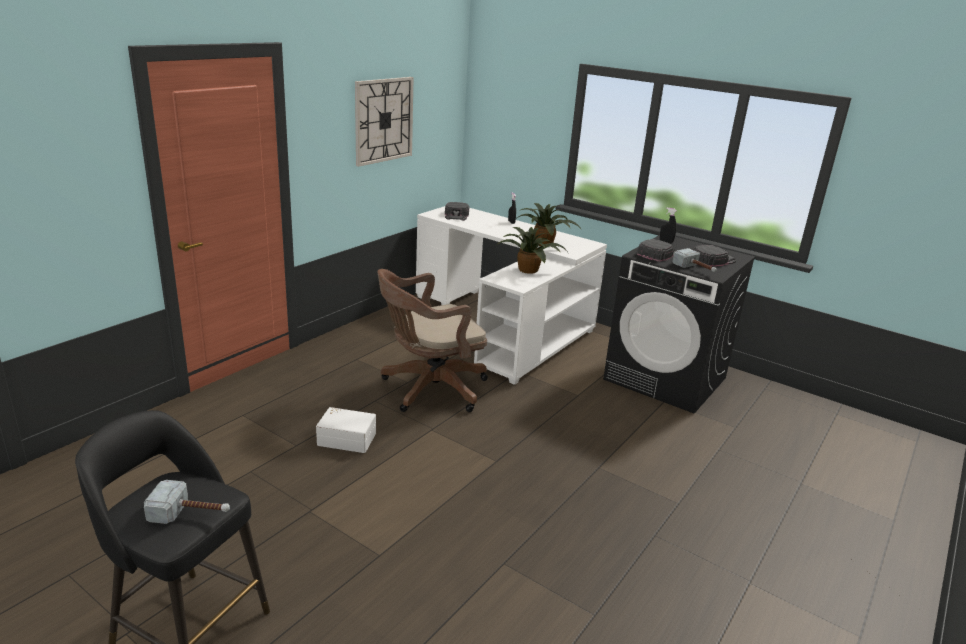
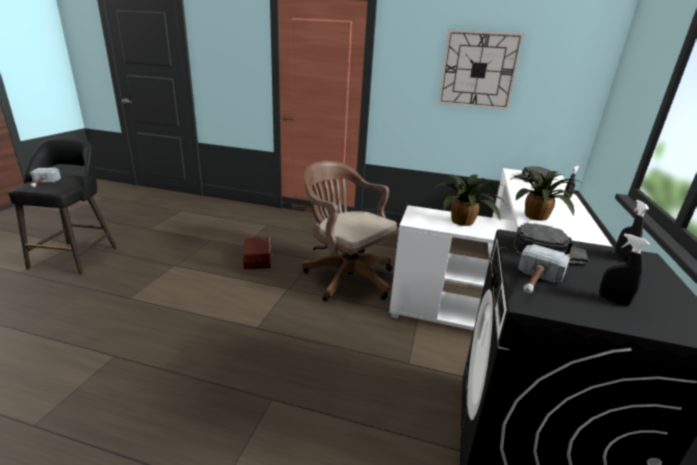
camera: 70 degrees right, 0 degrees up
(347, 438) = (258, 259): white storage box -> brown storage box
(712, 260) = (613, 300): black cap -> black spray bottle

